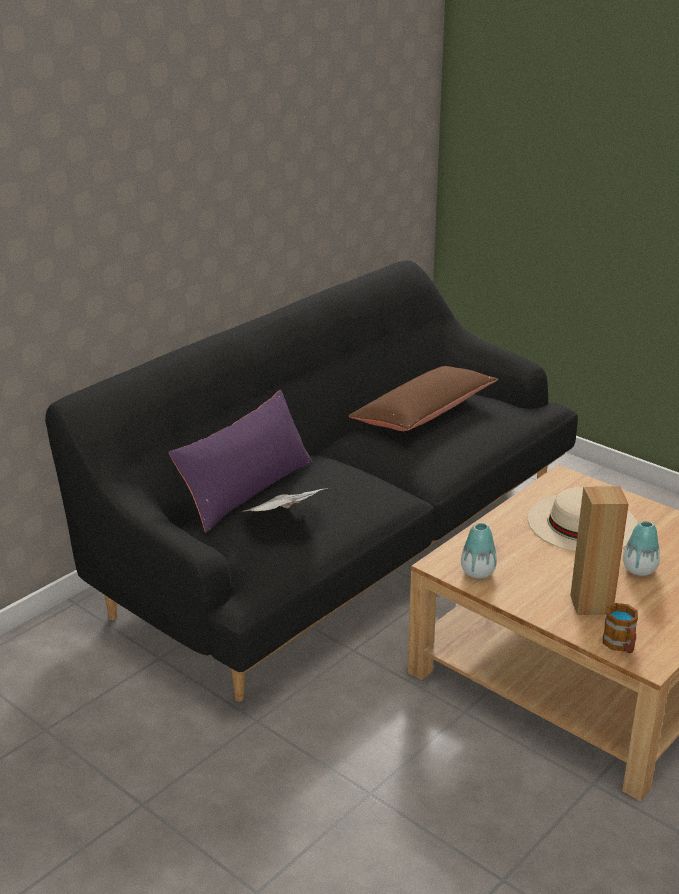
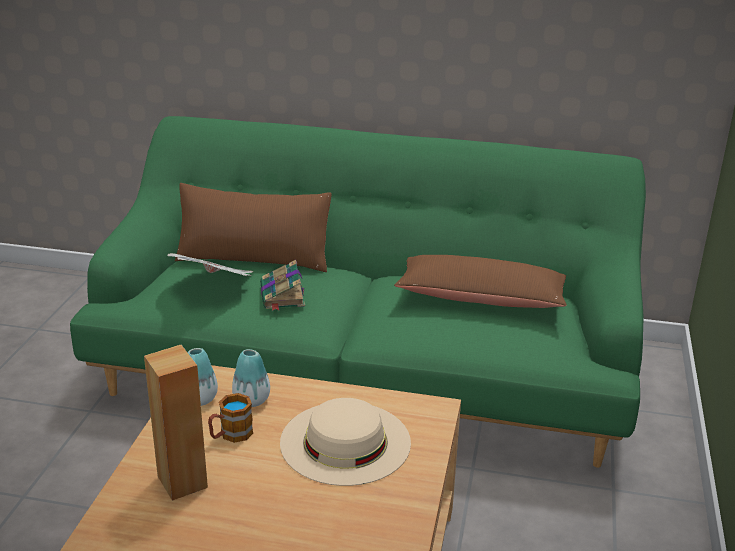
camera: 60 degrees right, 0 degrees up
(246, 490) = (254, 258): purple pillow -> brown pillow
(339, 543) = (365, 372): black sofa -> green sofa
(340, 493) = (282, 296): none -> book
(621, 646) = (114, 518): mug -> mug (230, 435)
(639, 569) = (275, 502): vase -> vase (251, 400)

